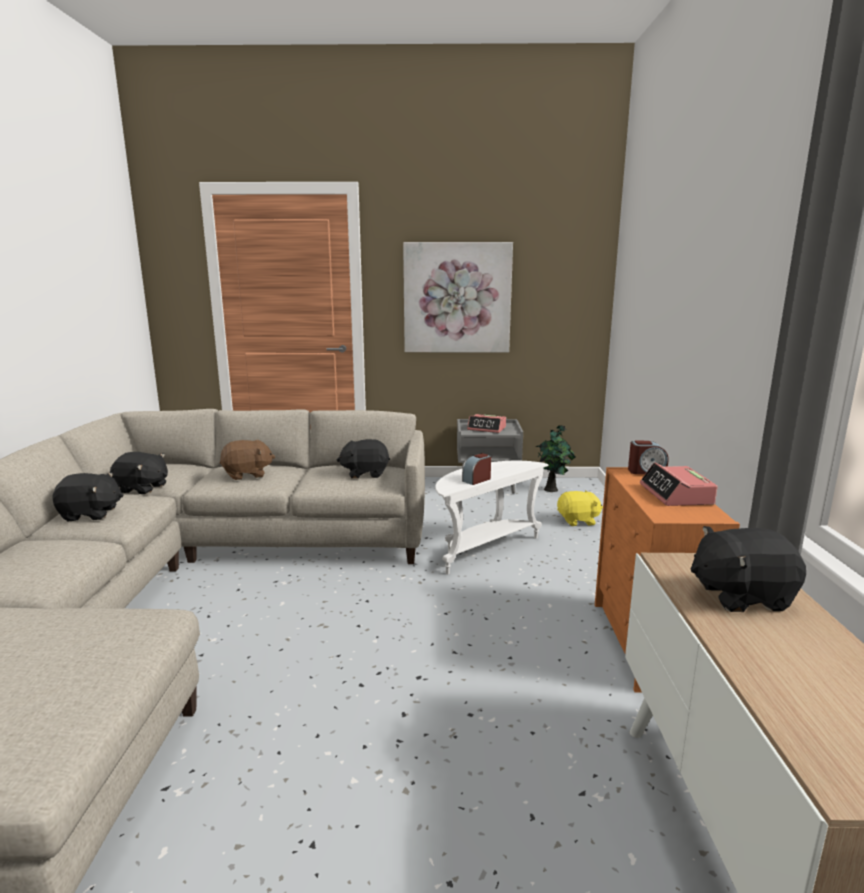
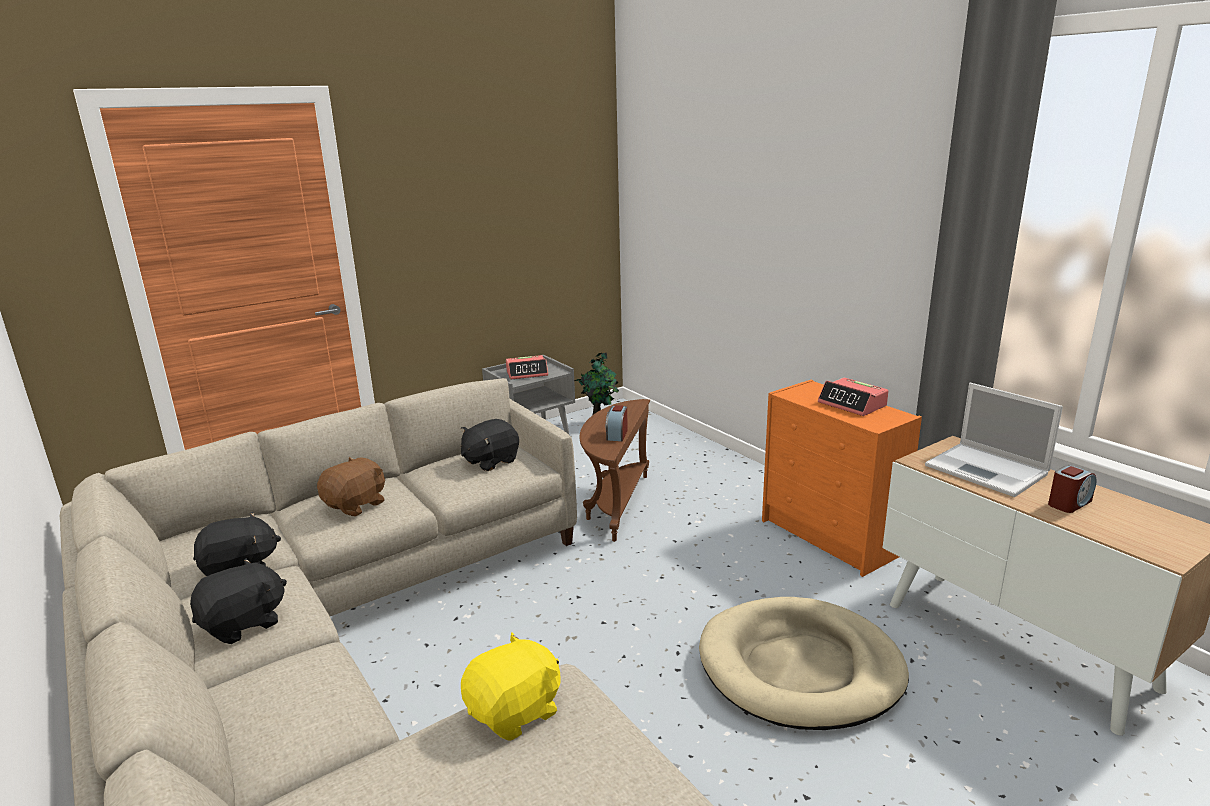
camera: 35 degrees left, 5 degrees up
(457, 298) = (466, 225): picture -> none
(459, 738) = (800, 668): none -> beige dog bed
(484, 549) = (615, 504): white side table -> brown side table
(578, 521) = (659, 448): yellow plush toy -> yellow plush toy (515, 712)
(646, 471) = (802, 389): alarm clock -> alarm clock (1069, 503)
(740, 596) = (988, 470): black plush toy -> laptop

